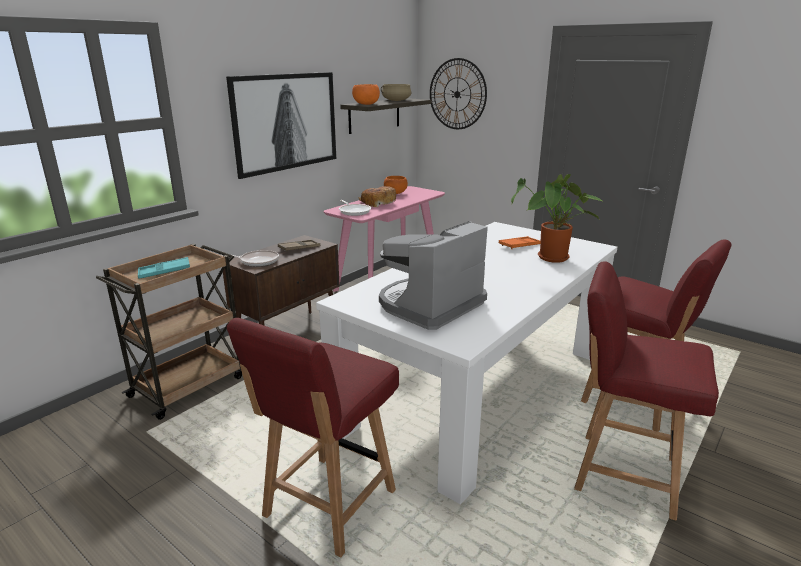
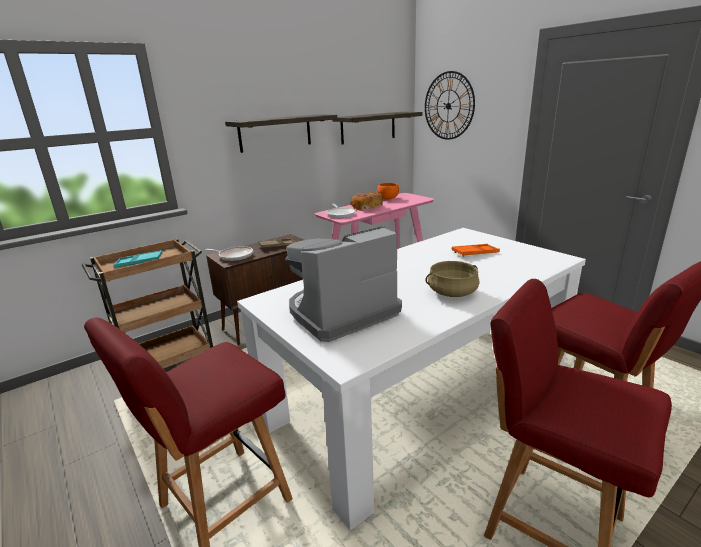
camera: 15 degrees right, 0 degrees up
(285, 122) = (275, 133): picture -> shelf
(366, 104) = (354, 116): orange bowl -> none
(396, 100) = (388, 113): beige cooking pot -> beige cooking pot (452, 292)
(552, 259) = (502, 269): potted plant -> none

